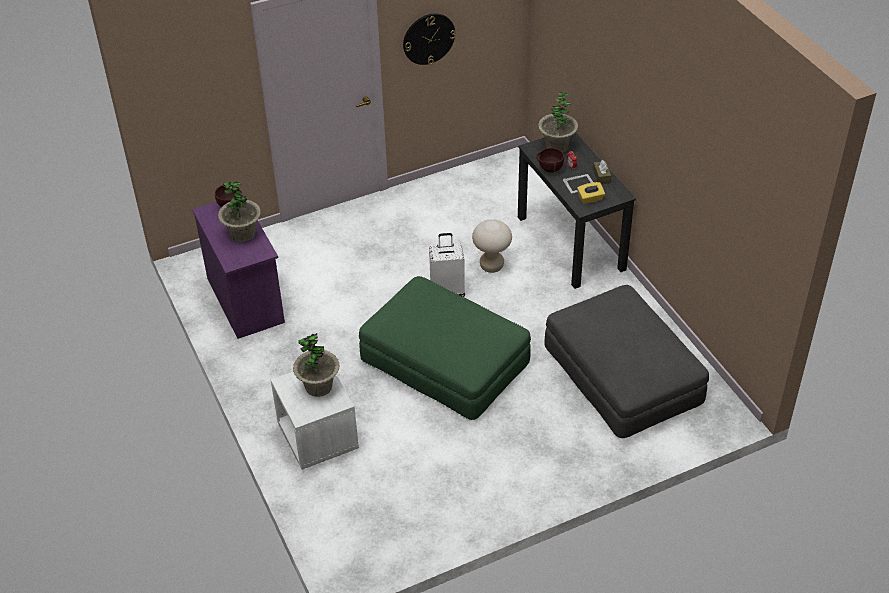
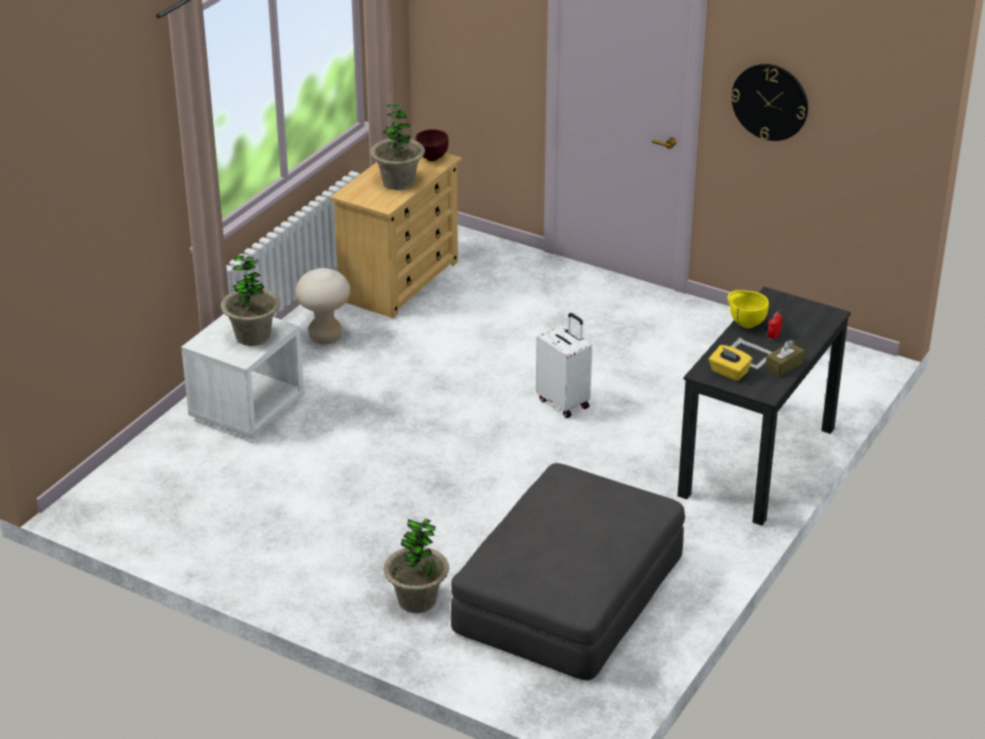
camera: 55 degrees right, 10 degrees down
(245, 300) = (400, 280): purple dresser -> beige dresser
(444, 360) = (447, 446): green ottoman -> none
(491, 266) = (642, 418): beige stool -> beige stool (325, 337)
(549, 170) = (745, 324): brown bowl -> yellow bowl
(557, 146) = (799, 313): potted plant -> potted plant (417, 600)

